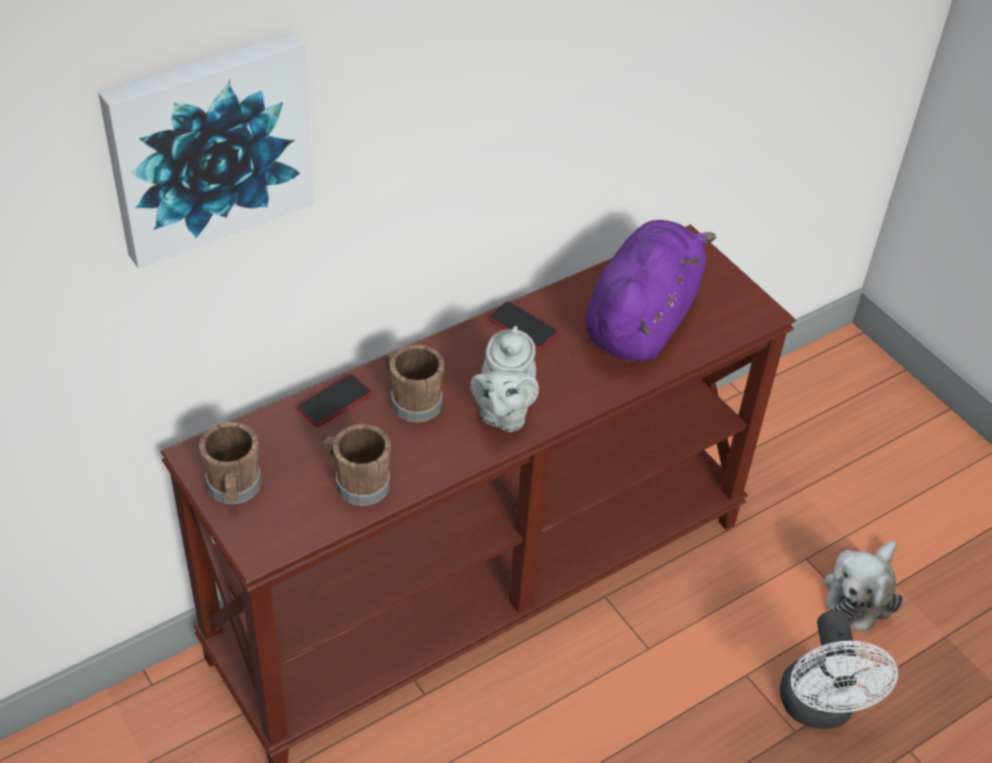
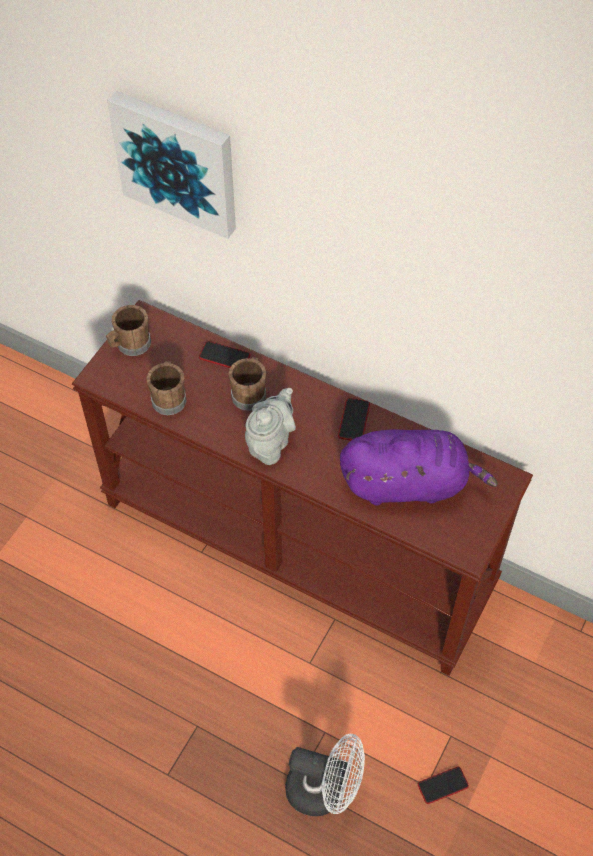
camera: 65 degrees right, 10 degrees up
(503, 413) = (270, 443): grey teapot -> grey teapot turned 135 degrees clockwise
(819, 709) = (324, 790): white fan -> white fan turned 135 degrees counterclockwise
(861, 593) = (443, 785): plush toy -> phone

